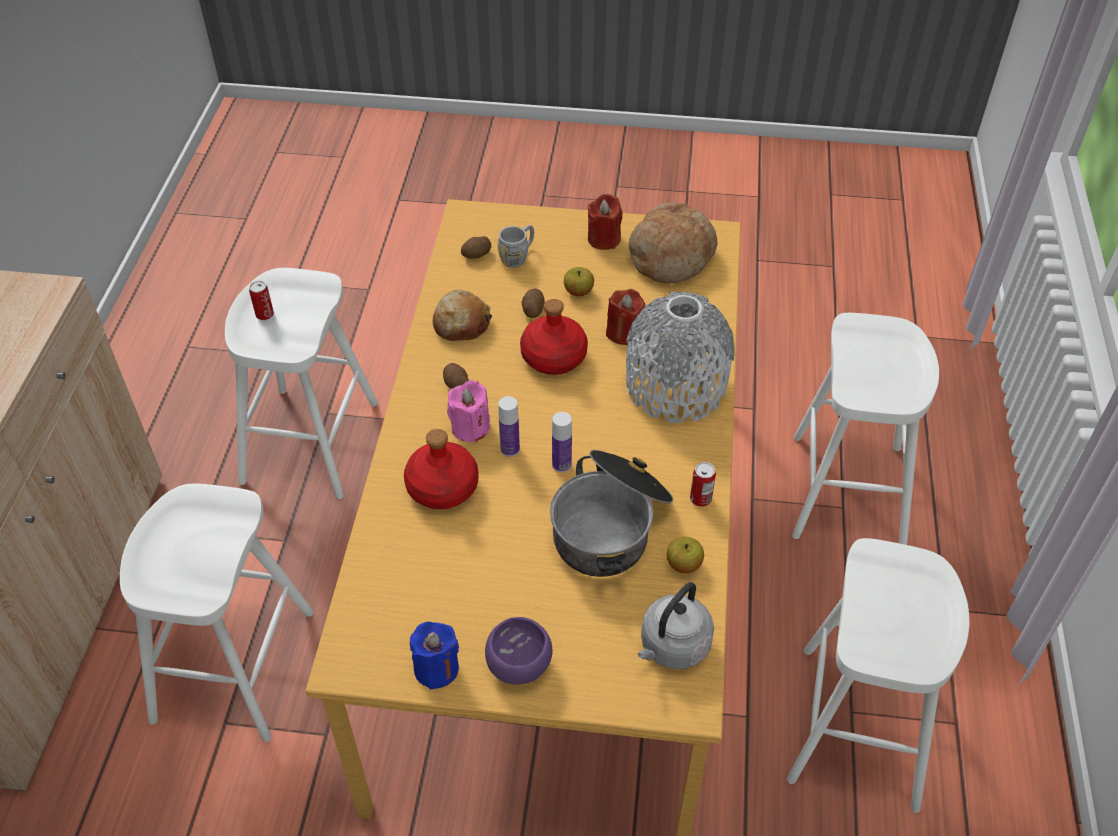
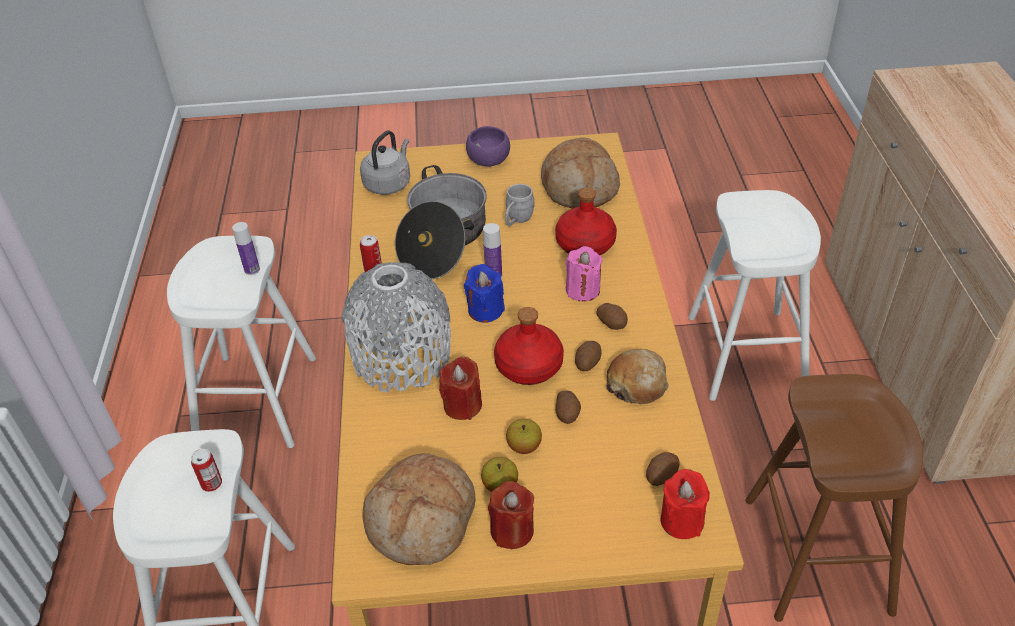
camera: 170 degrees right, 5 degrees down
(264, 314) = (875, 429): can -> can (211, 484)
(310, 442) = (816, 554): white stool -> brown stool
(411, 582) = (579, 187): none -> bread
(436, 668) = (541, 151): blue candle -> blue candle (485, 310)
(477, 226) = (682, 521): none -> red candle
(498, 350) = (587, 362): none -> potato
(510, 449) = (541, 279): bottle -> bottle (252, 270)
(518, 256) = (611, 482): grey mug -> grey mug (517, 220)
(683, 564) = (384, 227): apple -> apple (500, 485)

